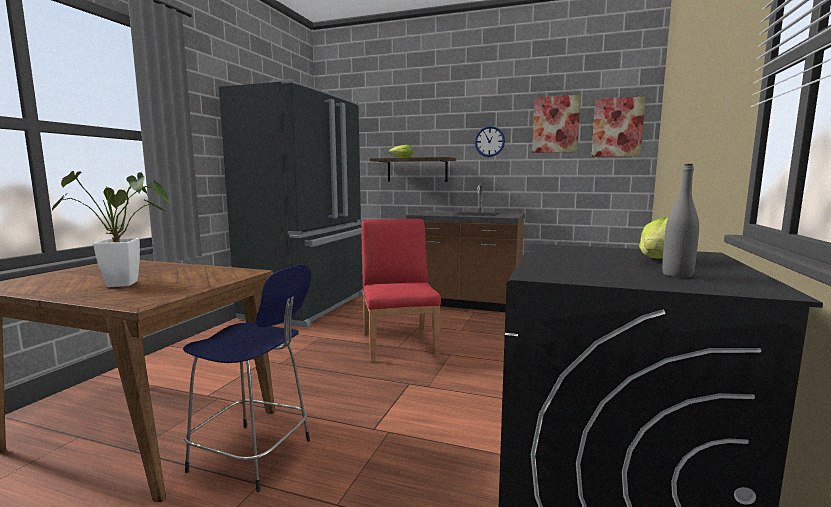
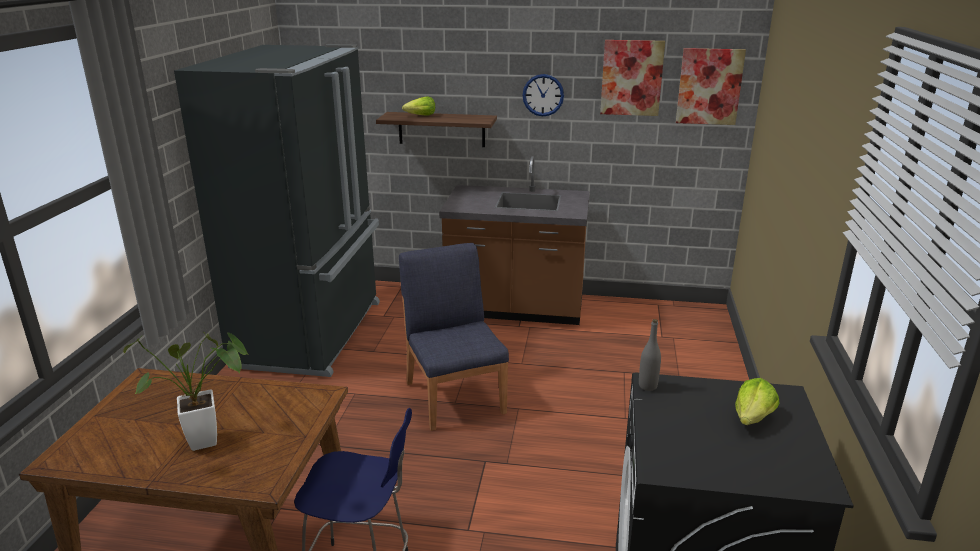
camera: 10 degrees left, 15 degrees up
(399, 344) = (455, 396): red chair -> blue chair
(677, 275) = (764, 457): grey bottle -> grey bottle (647, 386)

